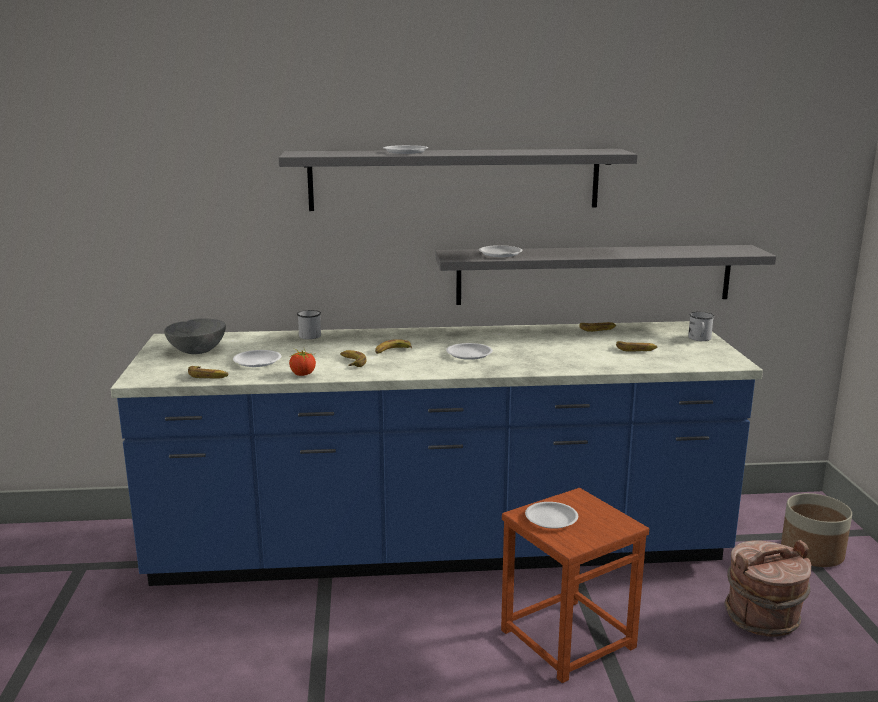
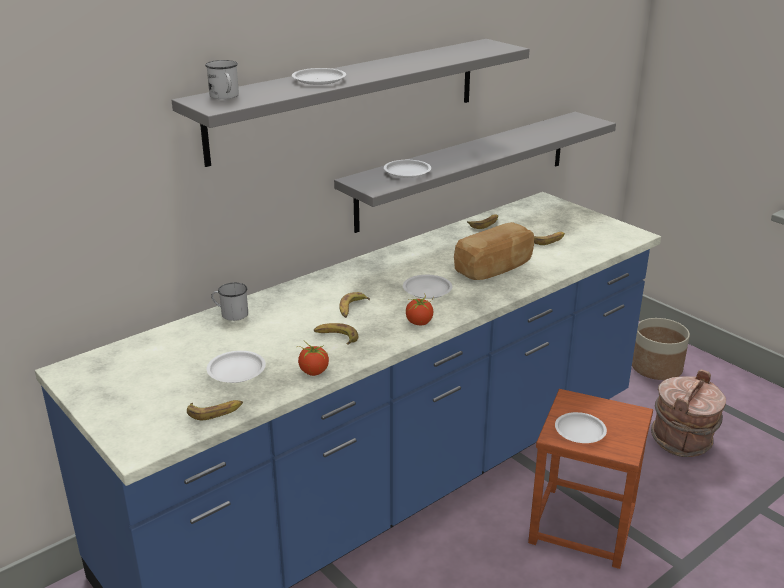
camera: 35 degrees left, 10 degrees up
(197, 350) = (138, 378): grey bowl -> none
(426, 369) = (419, 322): none -> tomato
(551, 355) = (495, 268): none -> bread
(700, 339) = (575, 214): white mug -> white mug (225, 96)

